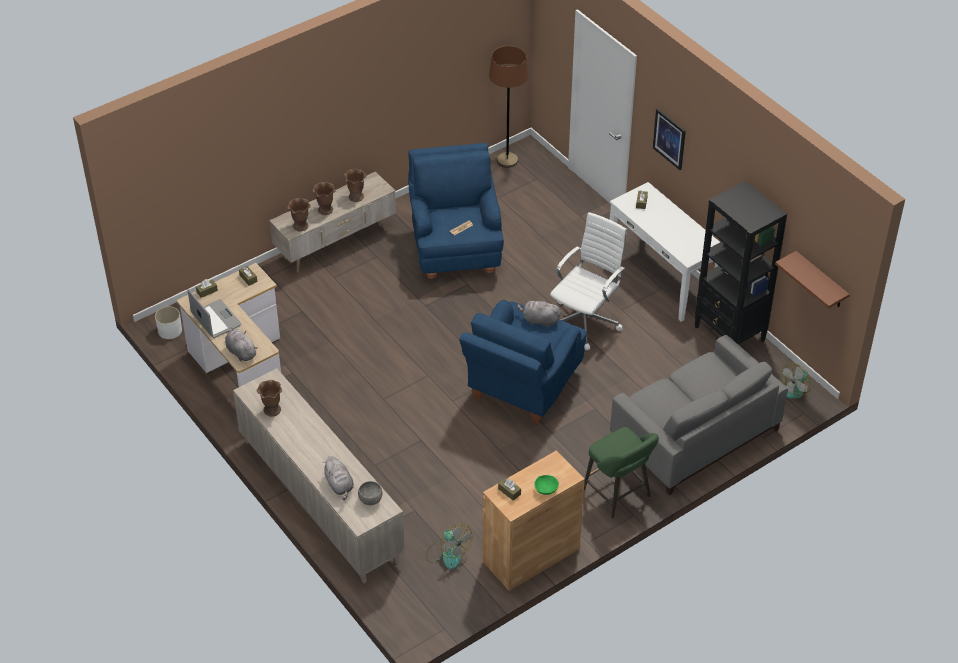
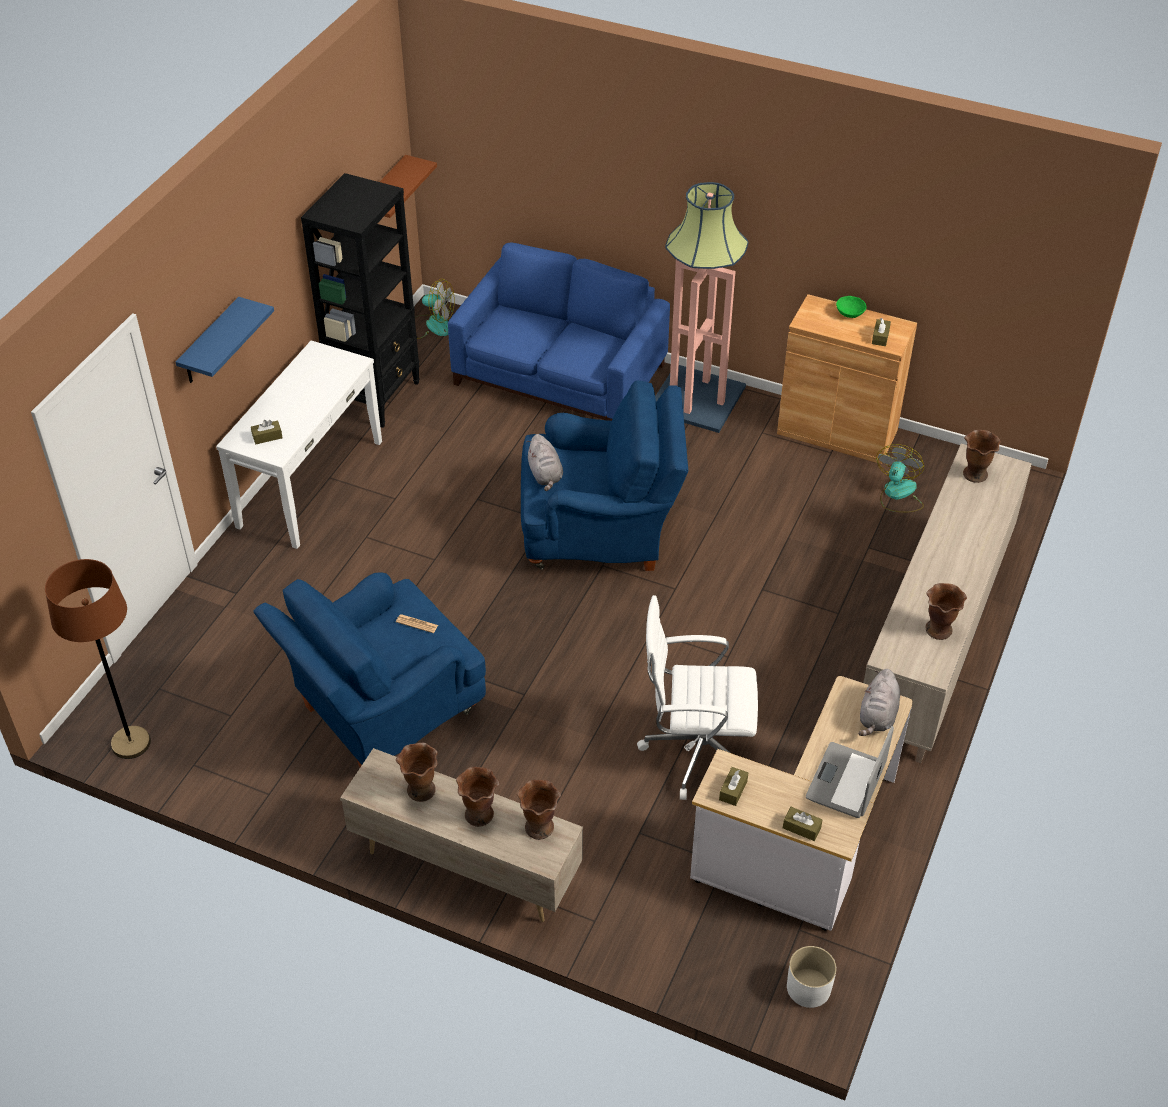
camera: 120 degrees left, 0 degrees up
(339, 485) = (982, 509): grey plush toy -> none
(370, 500) = (974, 474): grey bowl -> brown vase
(585, 321) = (439, 523): white office chair -> white office chair (697, 750)
(619, 495) = (697, 399): green stool -> floor lamp
(669, 138) = (210, 343): picture -> blue shelf
(694, 433) = (559, 375): grey sofa -> blue sofa

